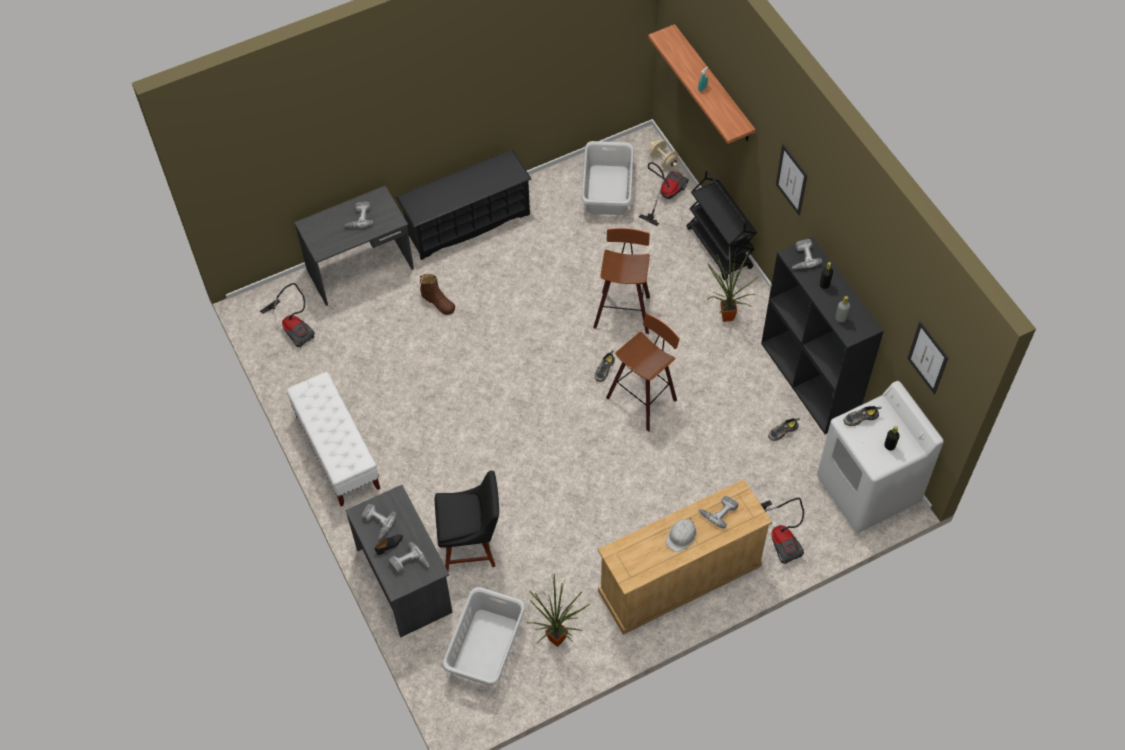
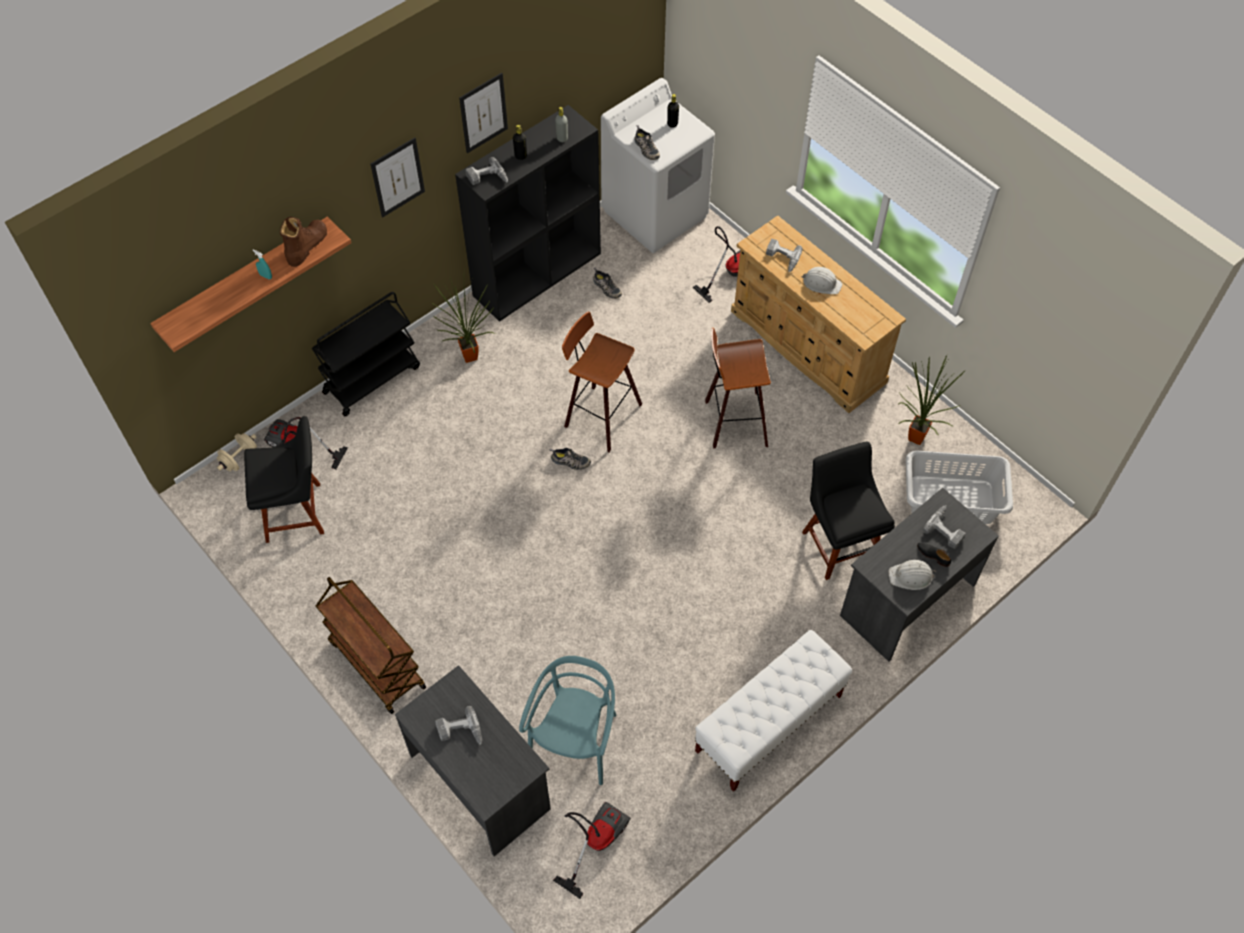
camera: 105 degrees left, 0 degrees up
(368, 329) = (575, 741): none -> turquoise chair
(376, 523) = (911, 576): power drill -> white hard hat
(438, 302) = (513, 666): brown boot -> brown boot (306, 246)
(467, 223) = (376, 664): black shoe rack -> brown cart
(607, 190) = (297, 512): grey laundry basket -> black chair
(623, 310) = (482, 458): stool -> stool (733, 422)
(928, 357) = (613, 47): picture -> picture (483, 113)

